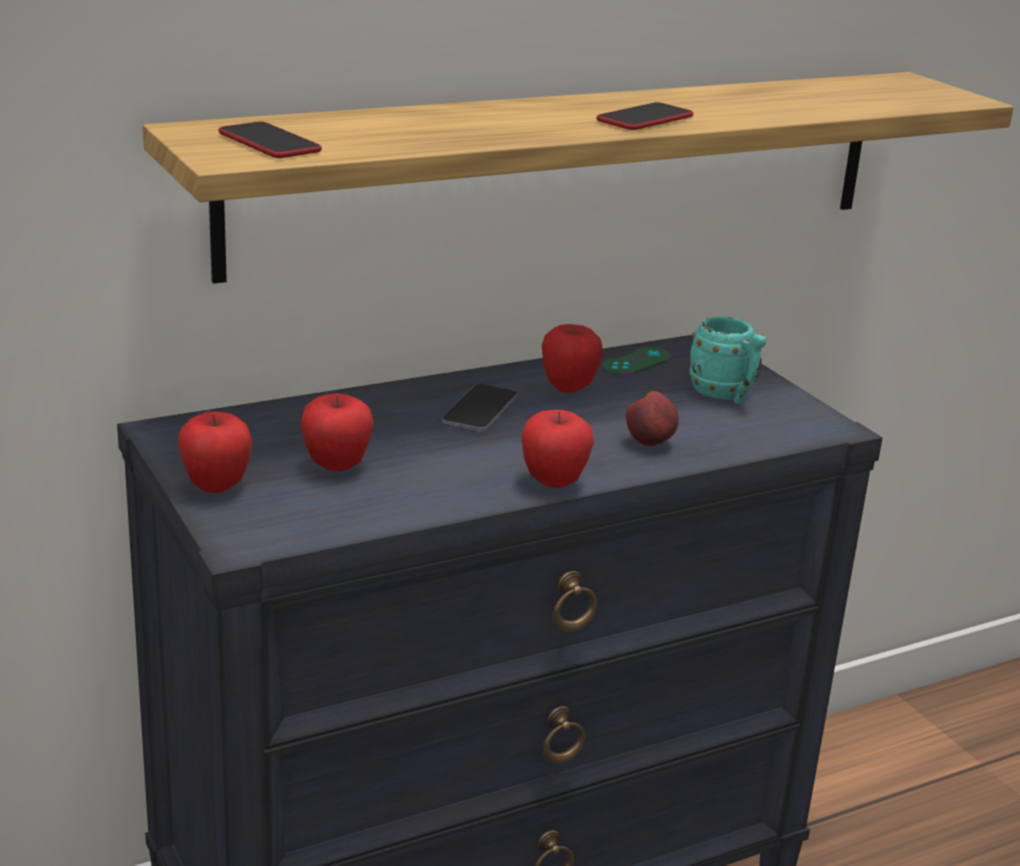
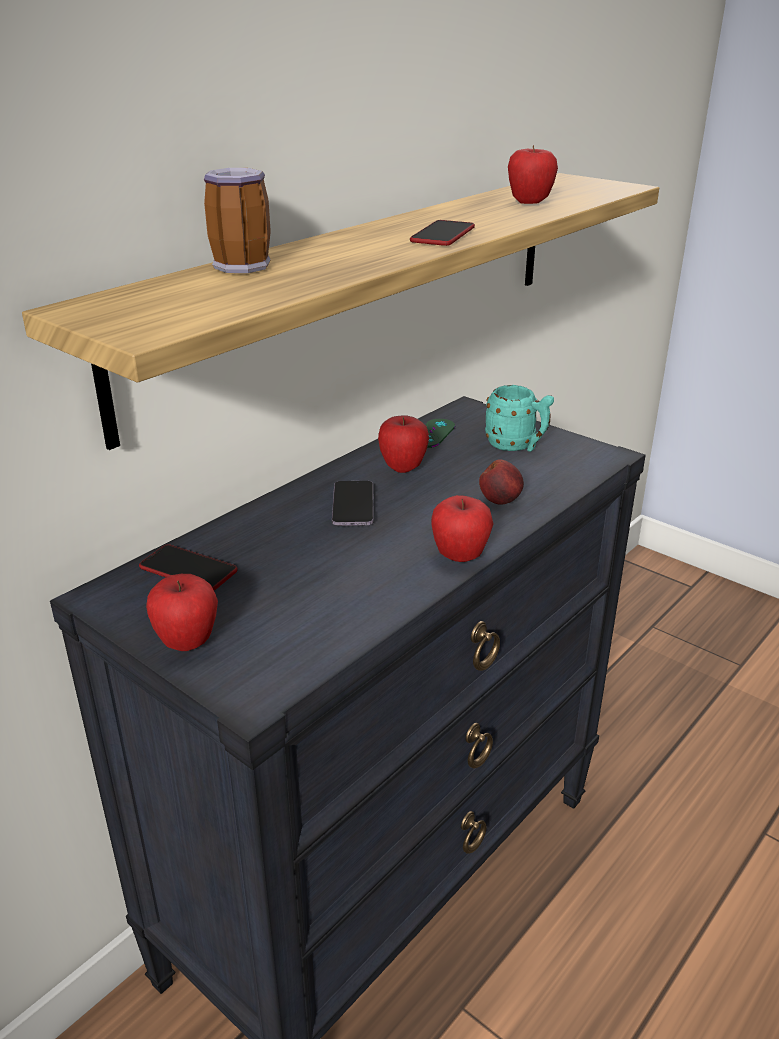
camera: 20 degrees left, 5 degrees up
(269, 143) = (166, 309): phone -> phone (188, 569)
(337, 466) = (278, 590): apple -> apple (529, 203)
(386, 115) = (238, 265): none -> mug

